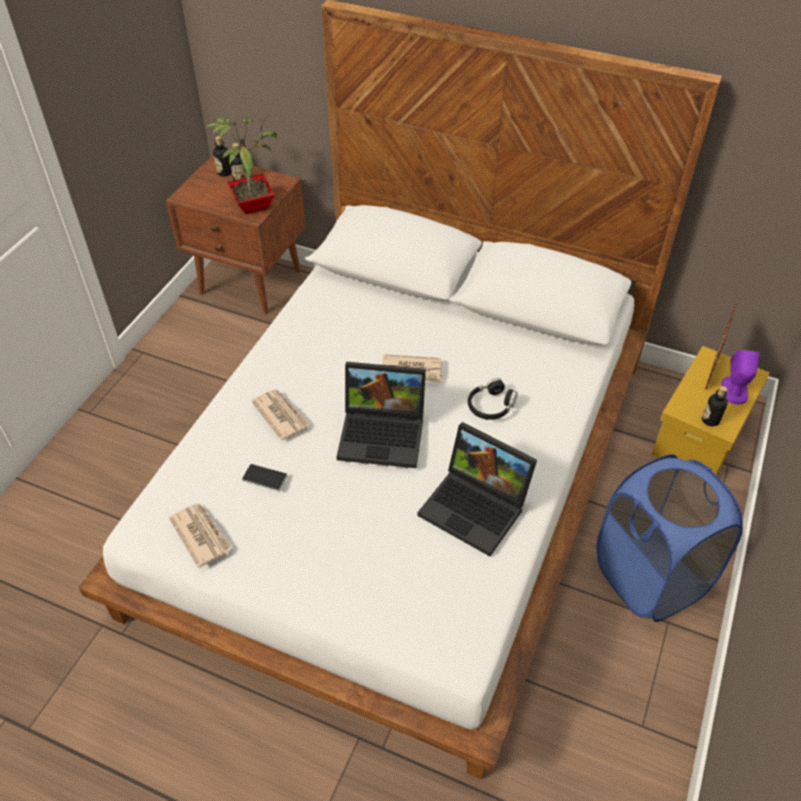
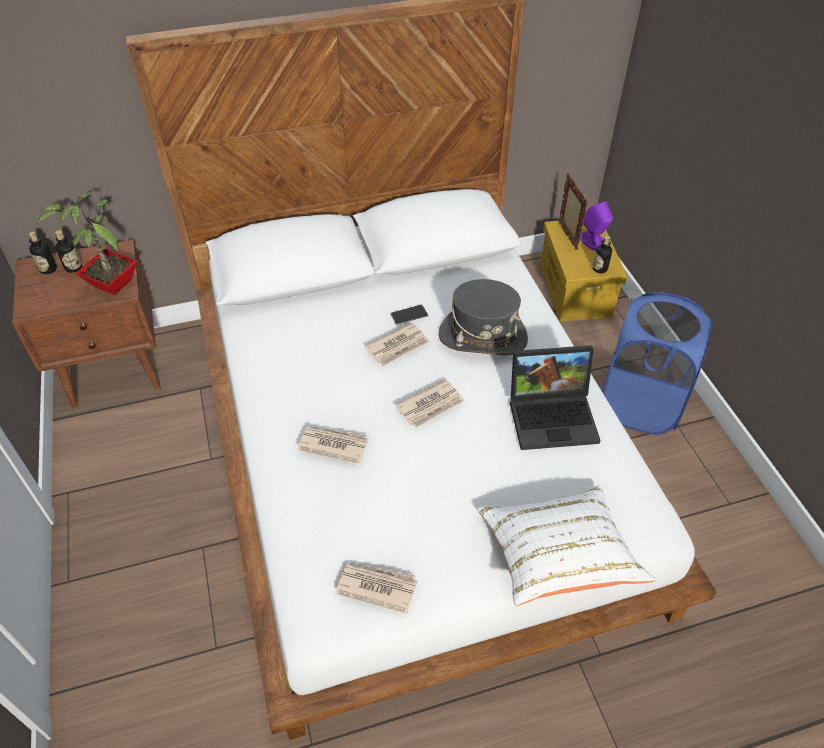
camera: 40 degrees left, 0 degrees up
(264, 478) = (378, 503): phone -> phone (409, 316)
(352, 615) = (557, 556): none -> white pillow
(384, 433) = (431, 405): laptop -> newspaper
(491, 406) = (482, 336): black headphones -> grey hat

